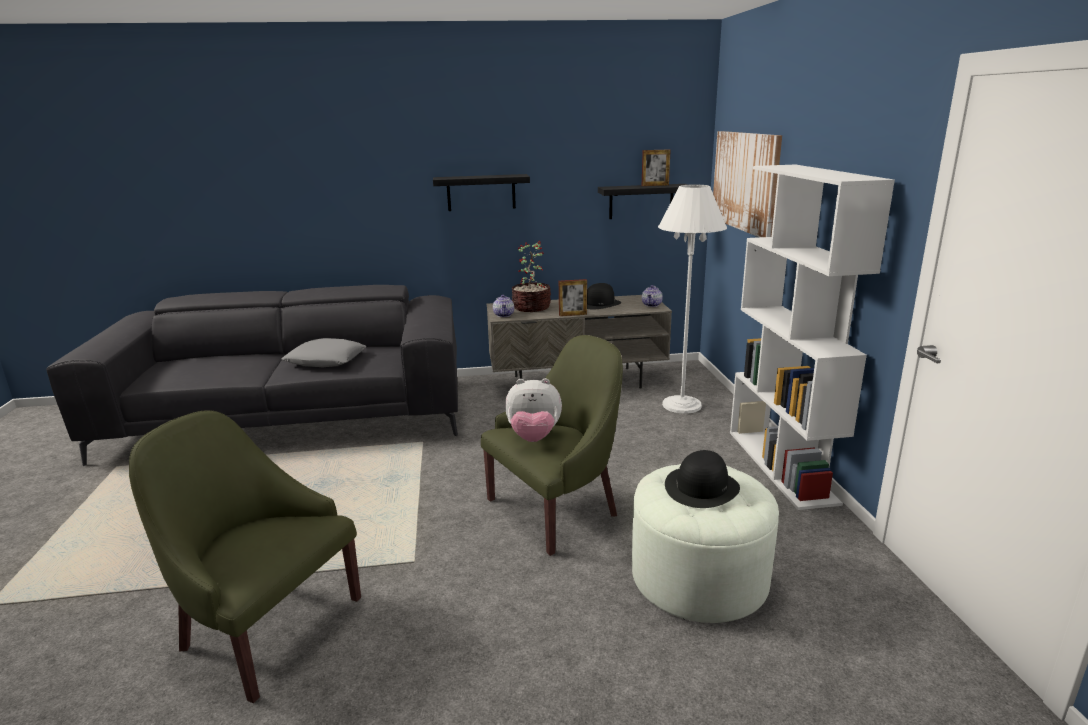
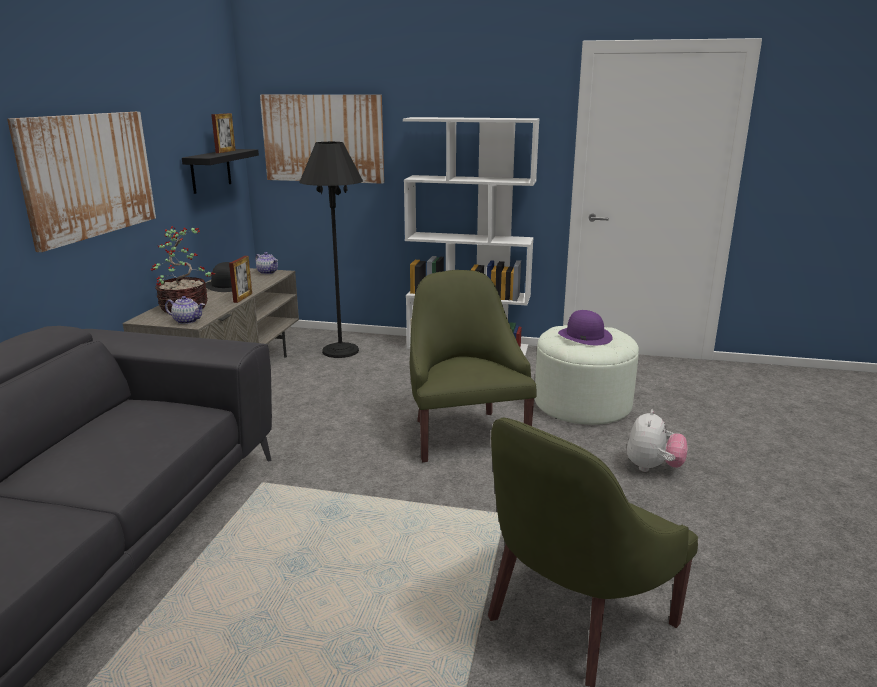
camera: 70 degrees left, 0 degrees up
(325, 360) = (106, 450): grey pillow -> none
(481, 192) = (89, 175): black shelf -> picture
(533, 437) = (466, 370): plush toy -> plush toy (653, 468)
(682, 405) = (340, 351): white floor lamp -> black floor lamp
(701, 487) = (584, 336): black hat -> purple hat

